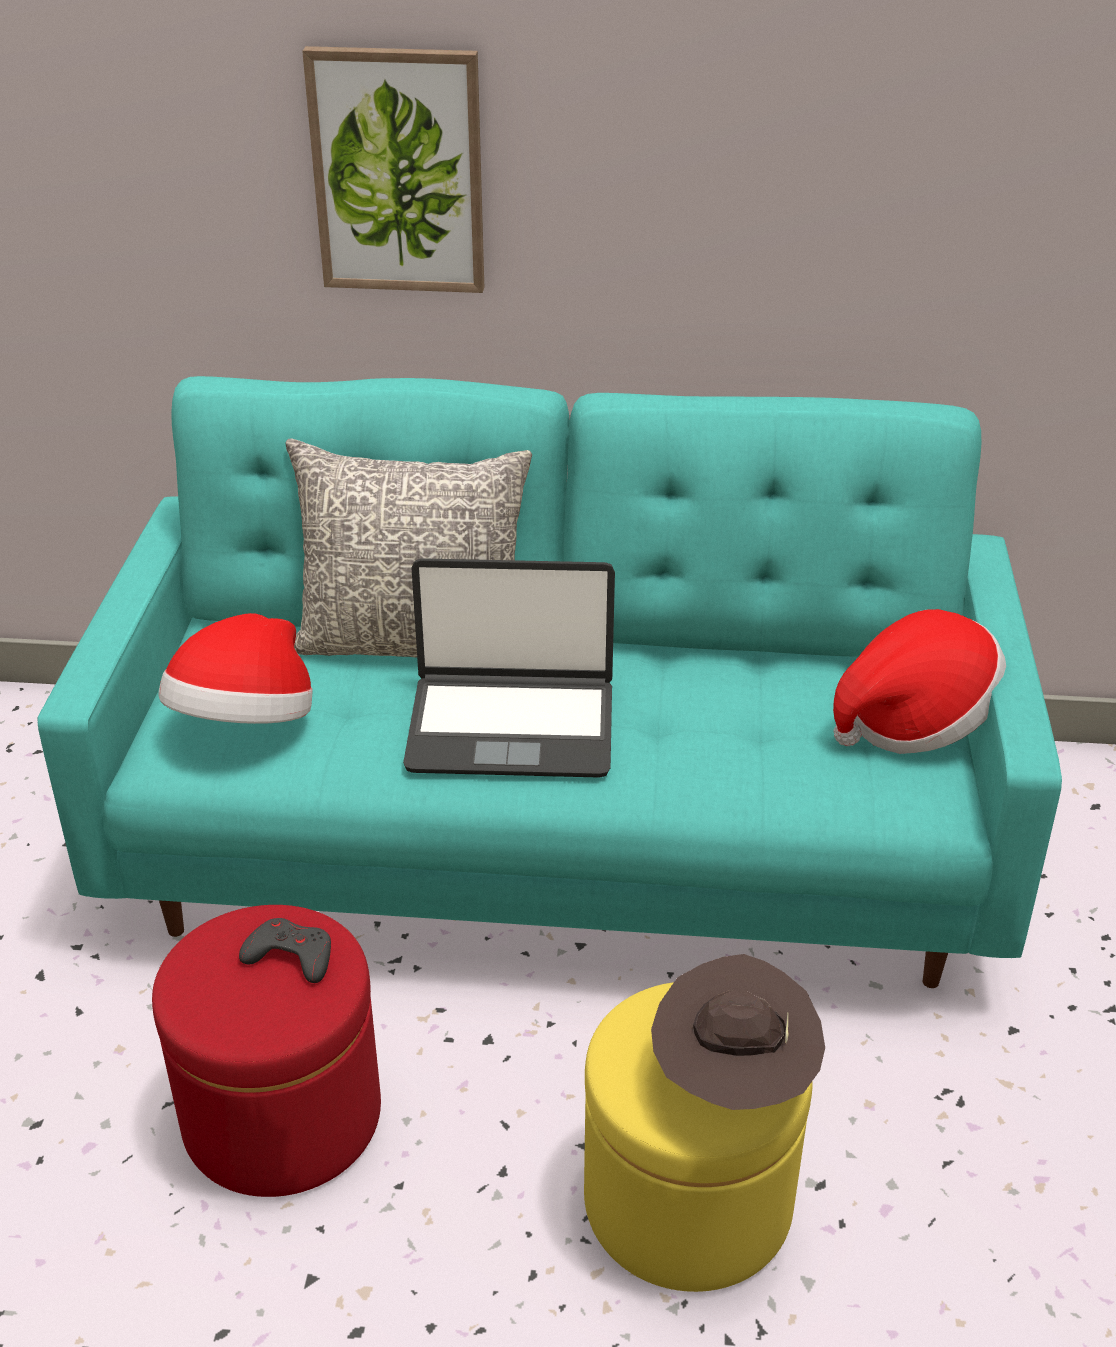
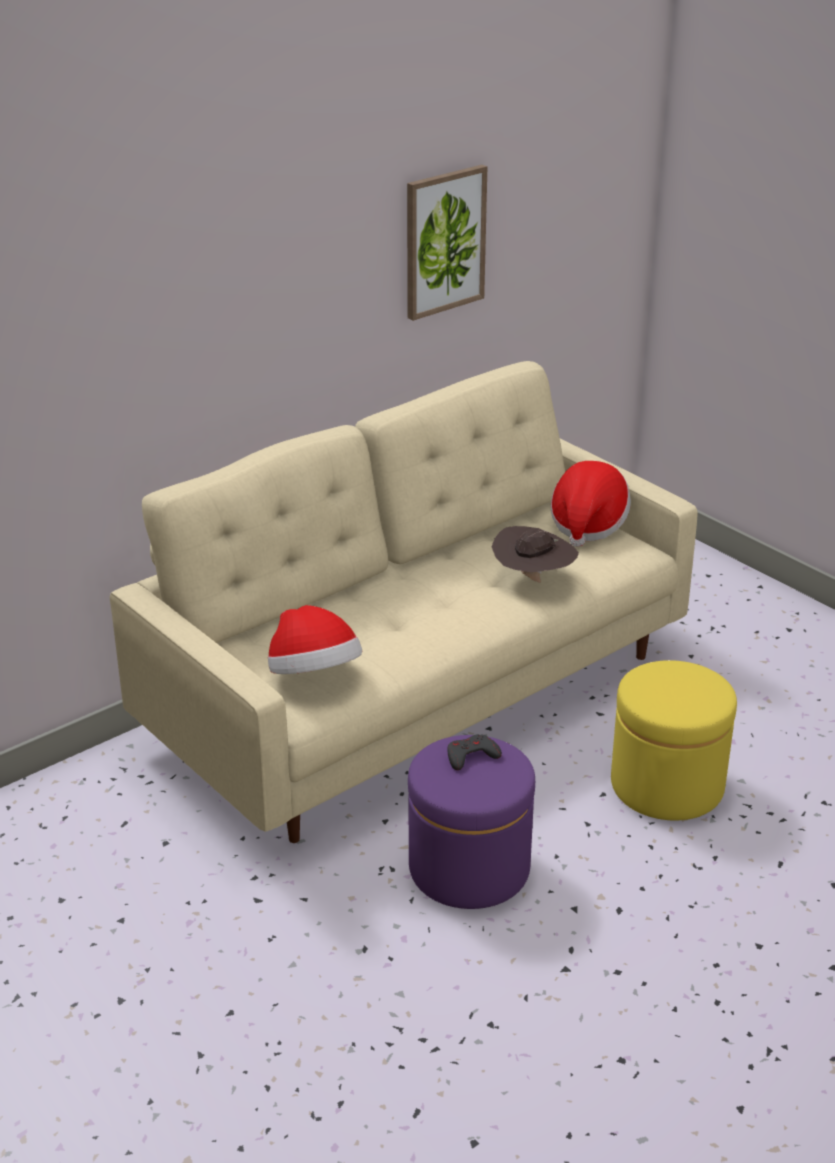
camera: 45 degrees left, 5 degrees down
(282, 1116) = (469, 868): red ottoman -> purple ottoman
(398, 171) = (231, 325): picture -> picture (444, 241)
(414, 641) = (327, 603): grey pillow -> none
(511, 727) = (437, 611): laptop -> none
(560, 846) = (418, 696): turquoise sofa -> beige sofa
(732, 1082) = (698, 690): brown hat -> brown hat (533, 580)

